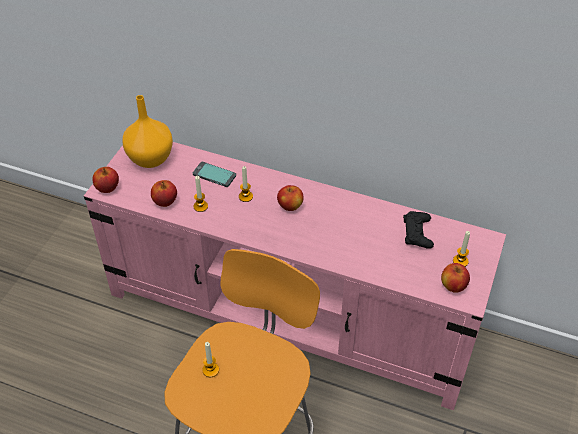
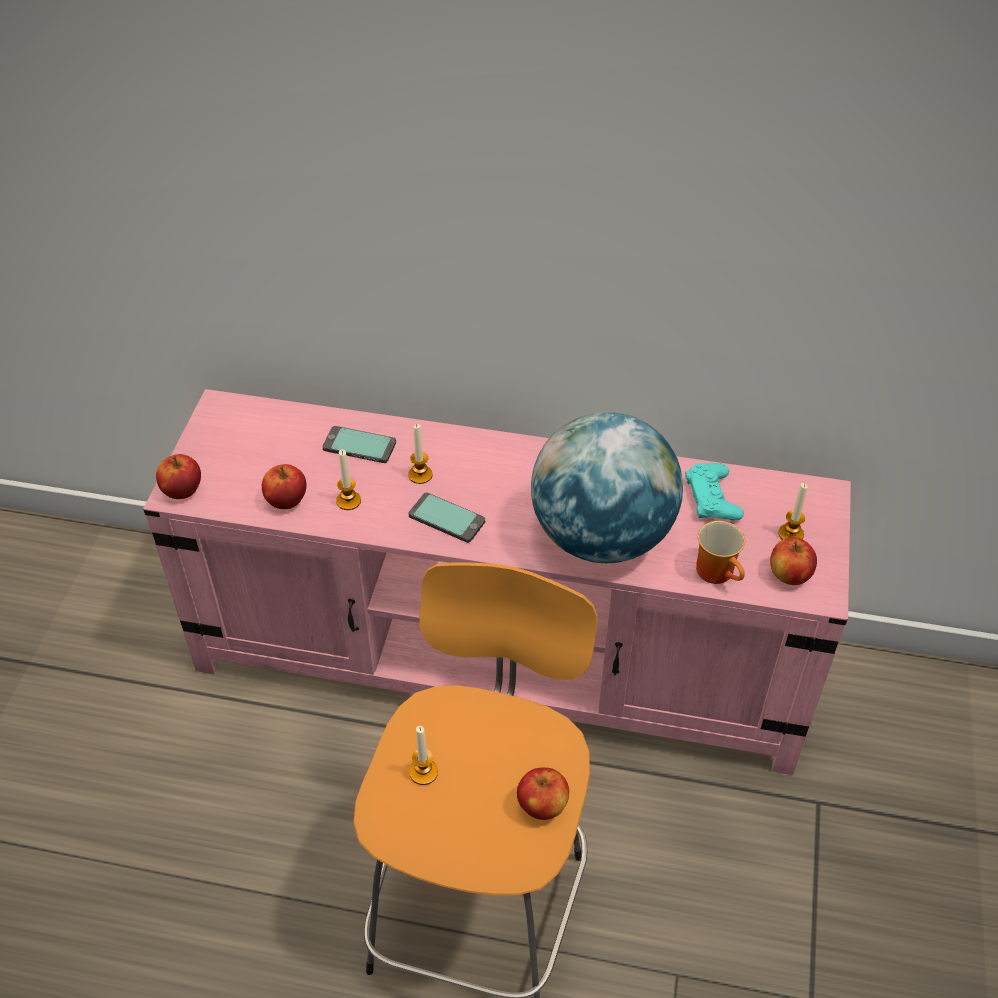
camera: 10 degrees left, 0 degrees up
(150, 158) = (244, 431): orange vase -> none
(255, 224) = (447, 518): none -> phone
(290, 206) = (497, 481): apple -> apple (542, 805)
(344, 247) = (601, 536): none -> globe
(411, 278) = (719, 572): none -> mug
(417, 233) = (712, 497): black game controller -> turquoise game controller

